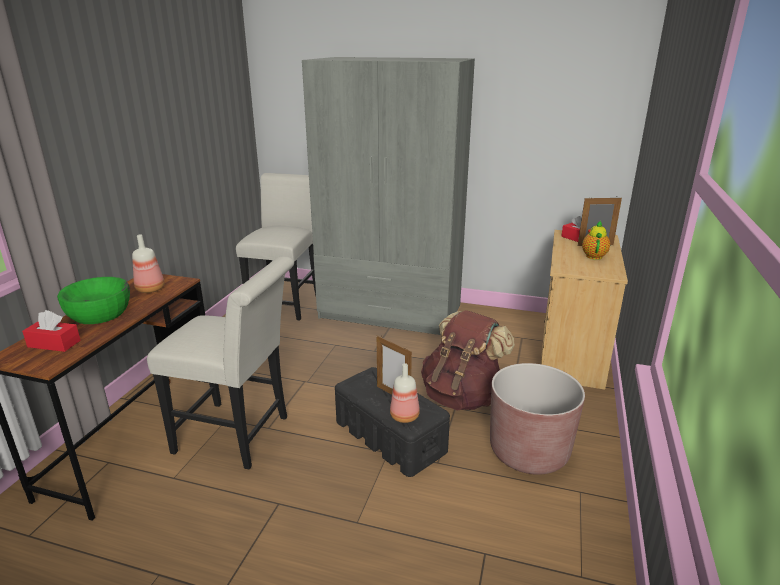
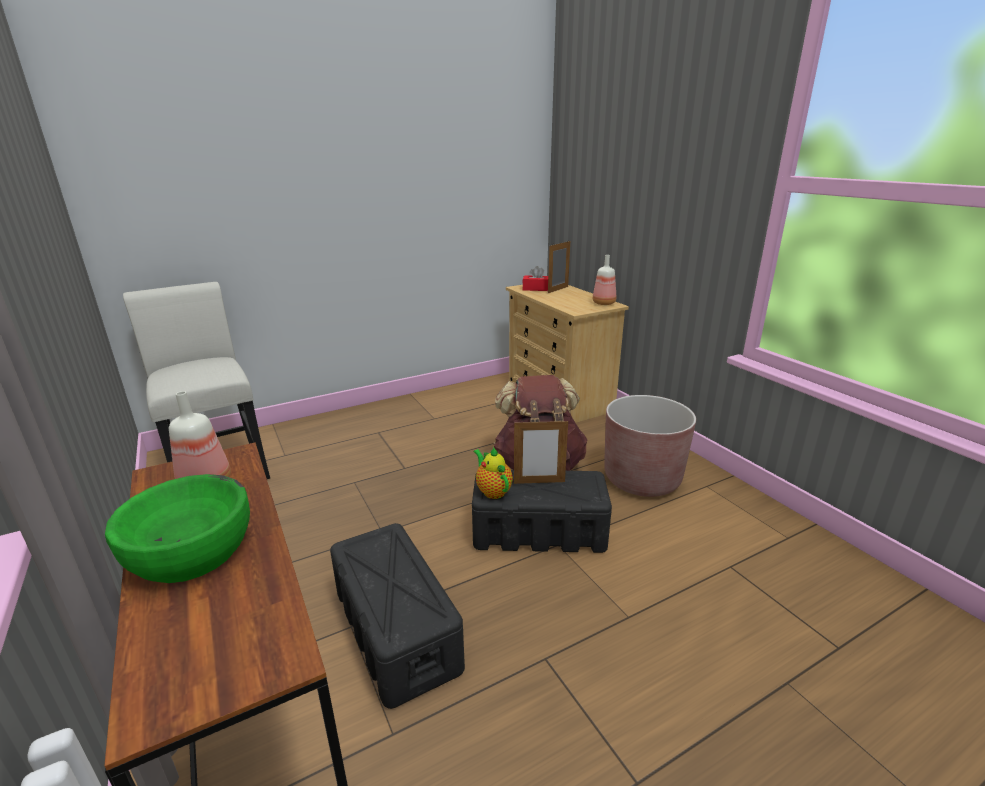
camera: 45 degrees left, 0 degrees up
(54, 344) = (211, 631): red tissue box -> none
(239, 436) = (397, 631): white chair -> black storage box
(391, 312) = (363, 426): grey wardrobe -> none
(405, 416) = (578, 493): bottle -> bottle (604, 303)
(594, 255) = (573, 296): teapot -> teapot (492, 491)

